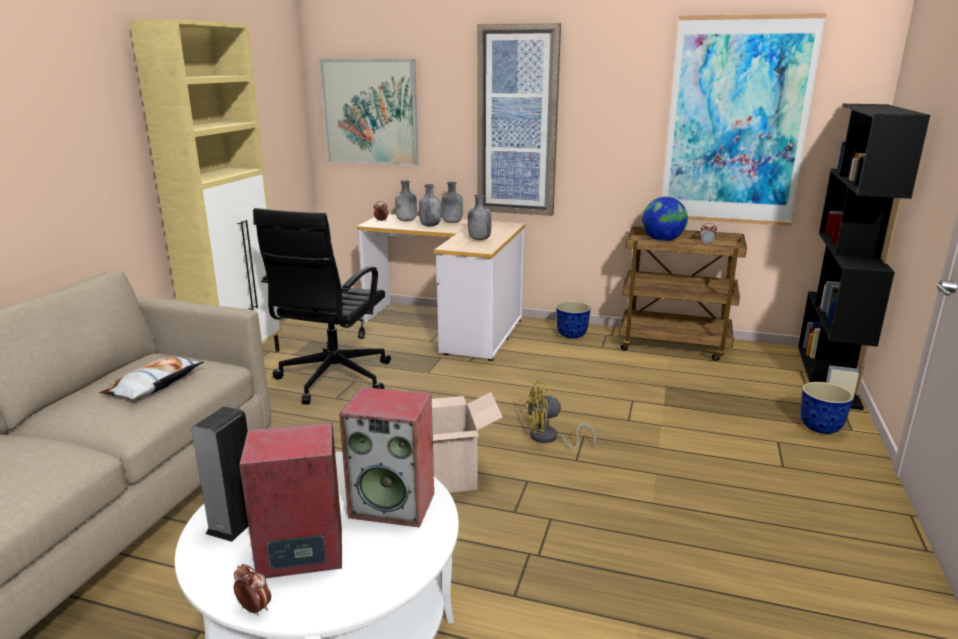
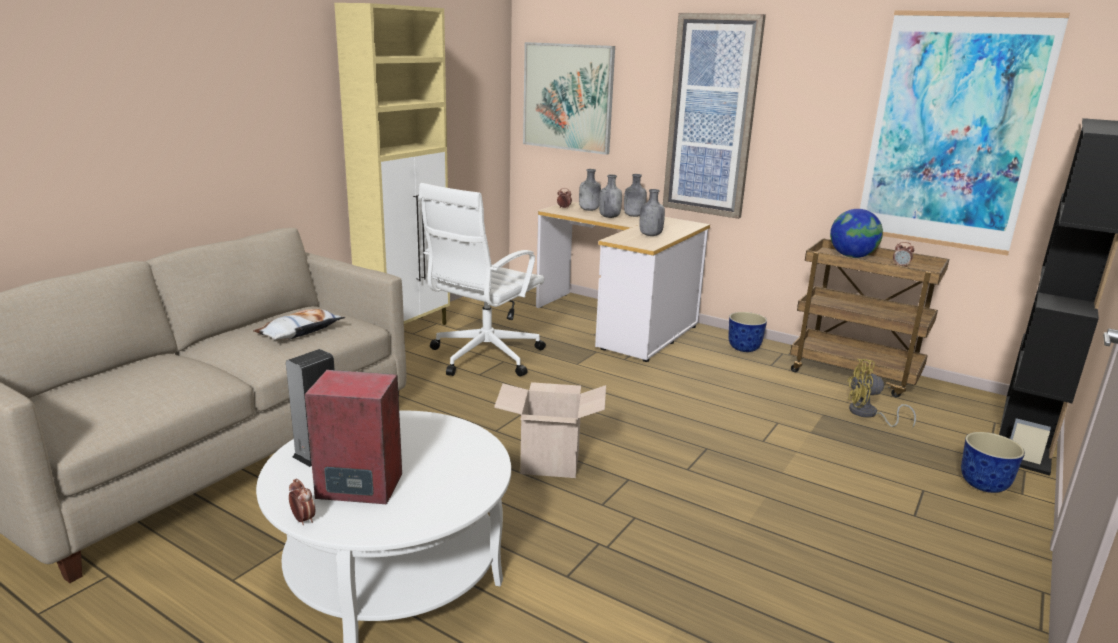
camera: 15 degrees right, 0 degrees up
(332, 379) = (483, 357): black office chair -> white office chair
(393, 505) = (456, 463): speaker -> none
(549, 438) = (669, 444): yellow fan -> yellow fan (868, 414)

